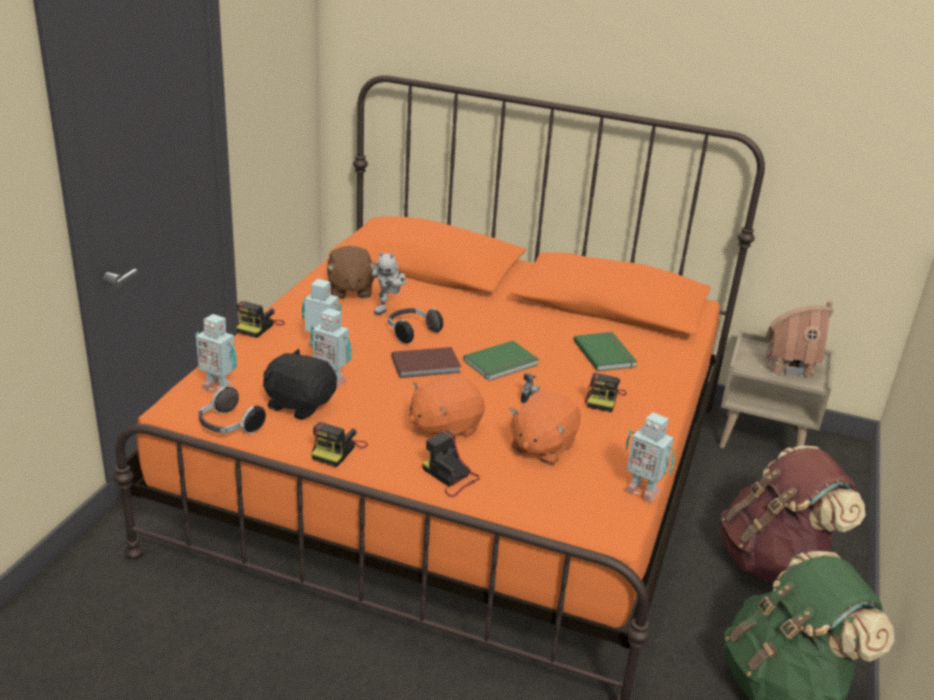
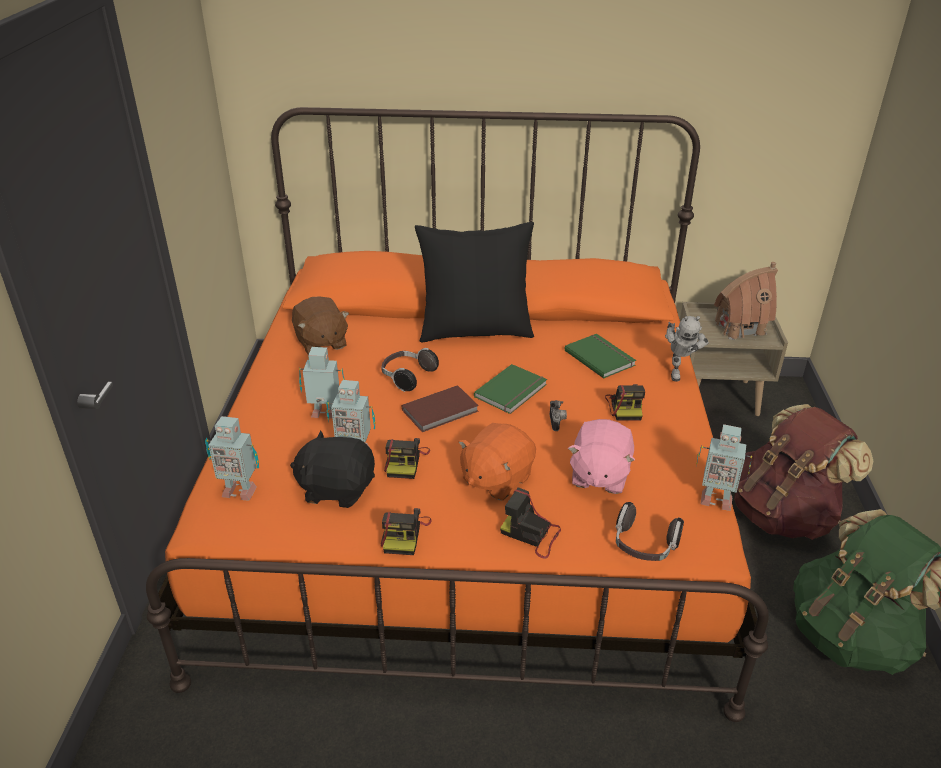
camera: 15 degrees left, 5 degrees up
(229, 426) = (275, 536): headphones -> headphones (644, 547)
(259, 327) = (248, 407): camera -> camera (405, 462)
(389, 308) = (371, 354): toy robot -> toy robot (677, 370)
(497, 308) = (475, 331): none -> black pillow
(542, 446) = (599, 475): orange plush toy -> pink plush toy

